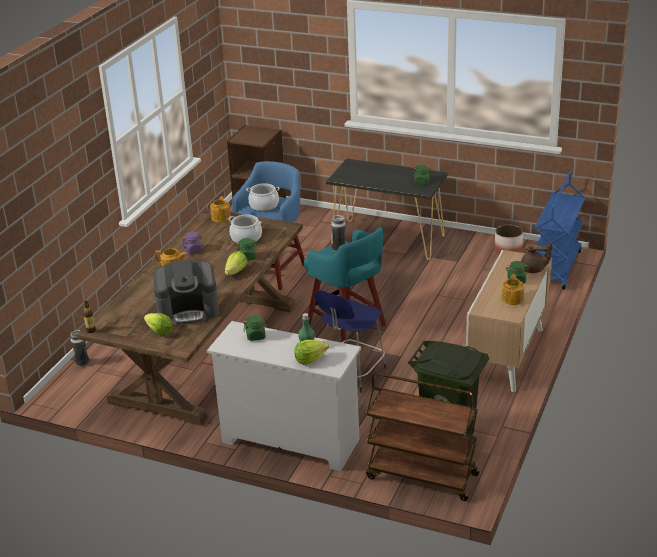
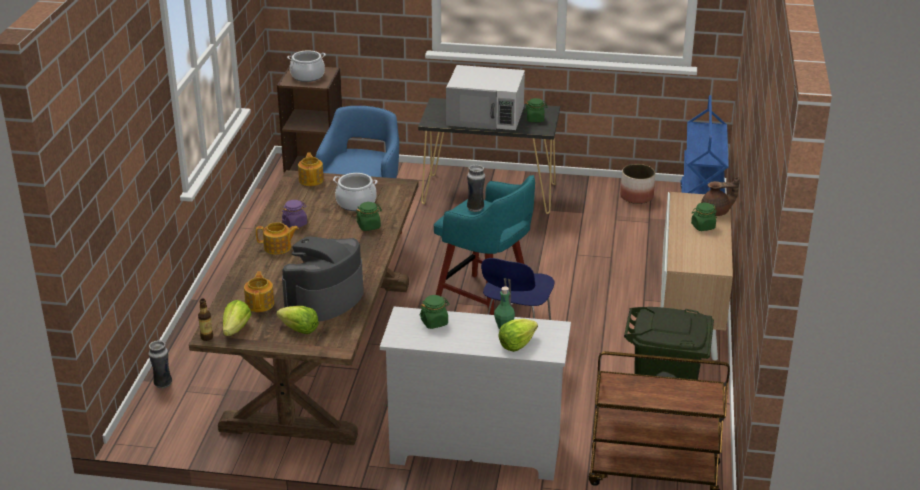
camera: 15 degrees left, 0 degrees up
(188, 310) = (324, 299): coffee machine -> coffee machine turned 150 degrees clockwise
(236, 272) = (363, 245): lettuce -> lettuce (236, 329)
(264, 206) = (355, 162): cooking pot -> cooking pot (307, 76)
(383, 176) = (486, 116): none -> white microwave
(512, 298) = (709, 248): teapot -> teapot (260, 303)

